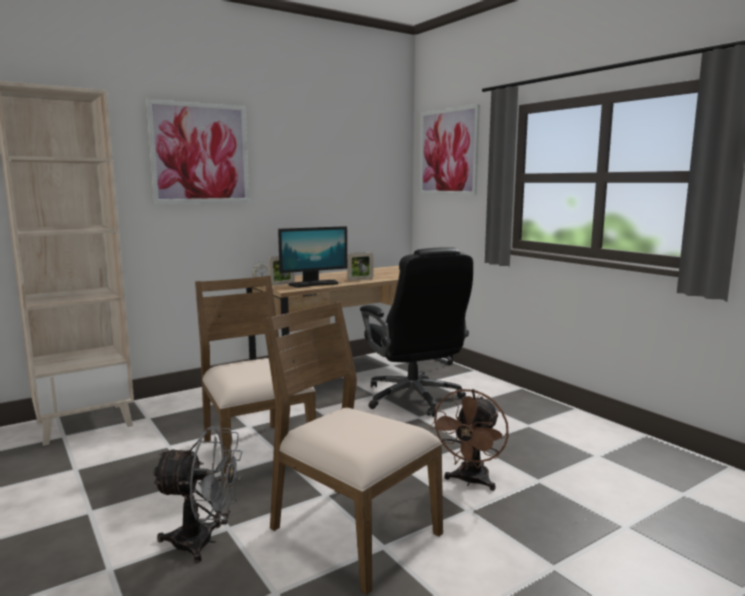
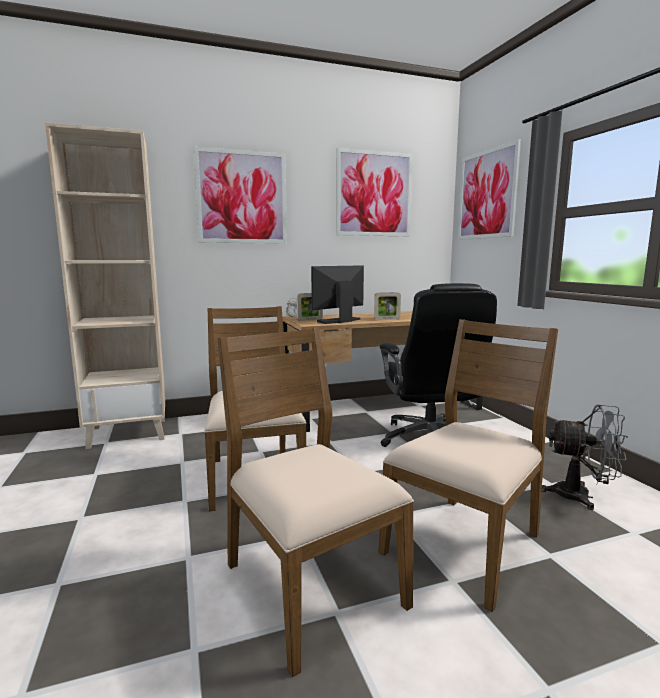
camera: 15 degrees right, 0 degrees up
(203, 542) = (157, 569): grey fan -> grey fan (581, 496)
(314, 284) = (339, 321): monitor -> monitor turned 150 degrees clockwise
(336, 148) = (374, 194): none -> picture
(470, 482) = (465, 544): brown fan -> brown chair

